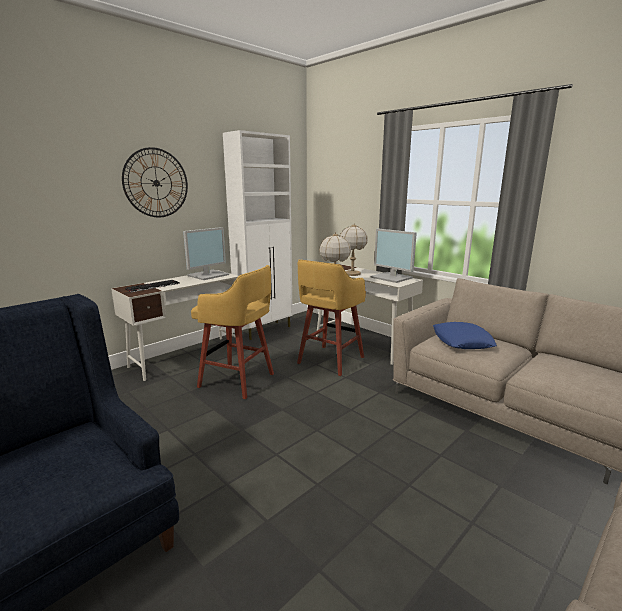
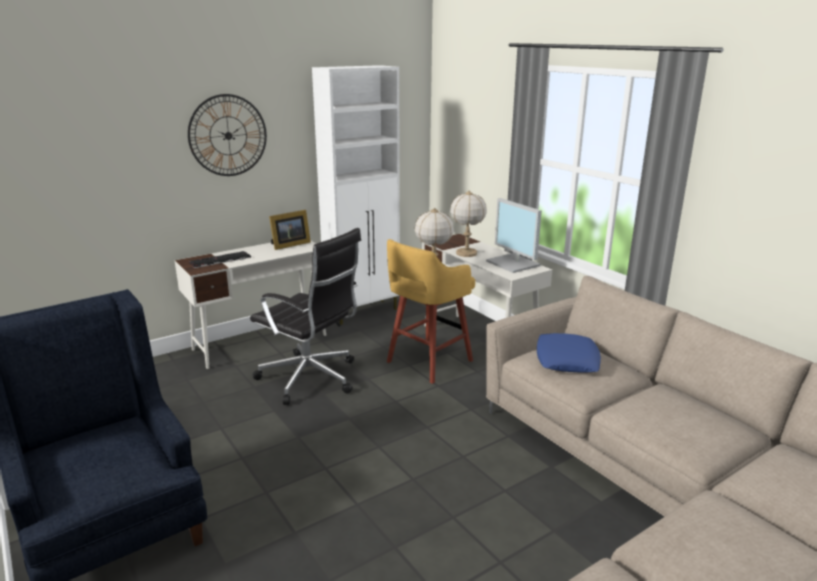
camera: 10 degrees right, 5 degrees up
(208, 275) = (289, 245): monitor -> picture frame
(238, 381) = (311, 379): yellow stool -> black office chair

